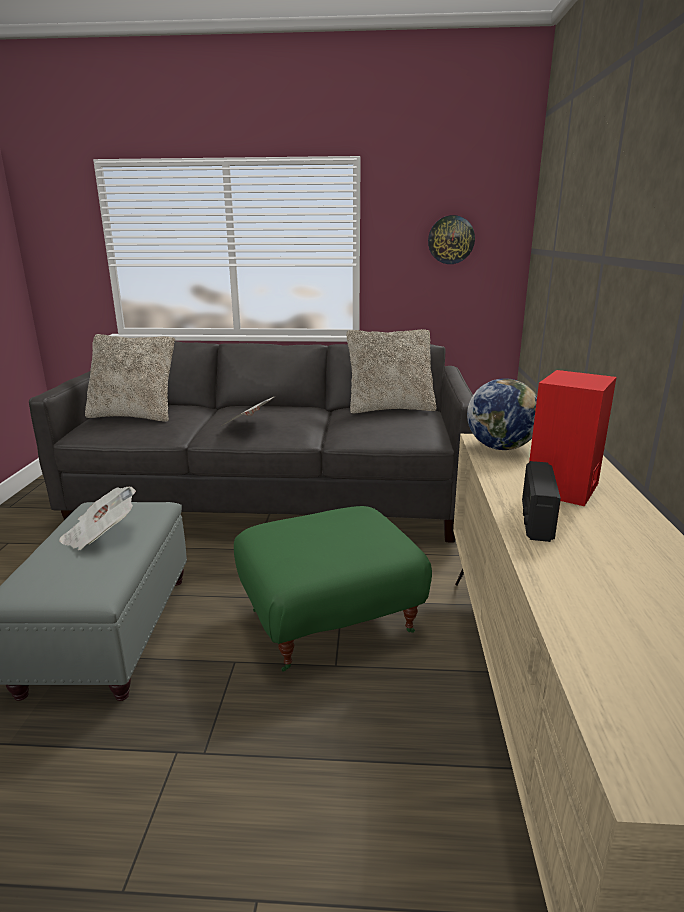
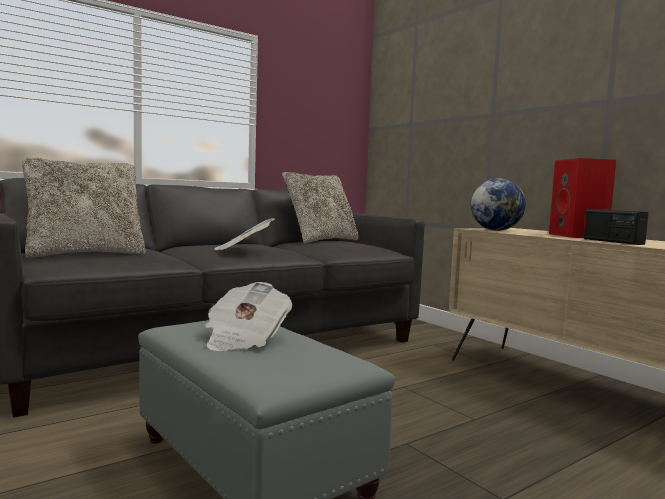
camera: 40 degrees left, 15 degrees down
(330, 619) = (418, 398): green ottoman -> none
(451, 240) = (321, 114): wall clock -> none

